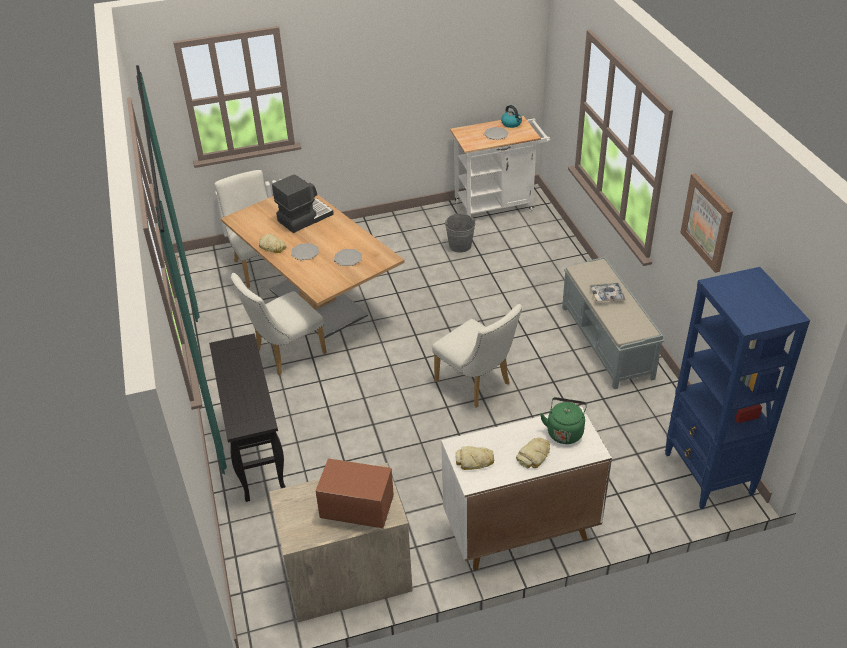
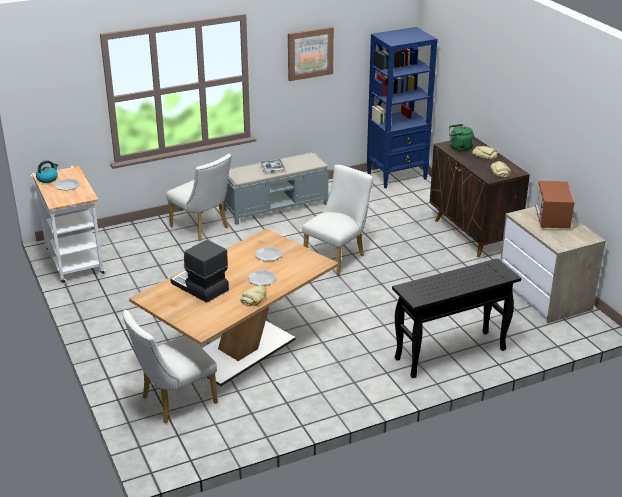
camera: 100 degrees left, 10 degrees down
(285, 354) = (321, 359): white chair -> white chair (202, 228)
(460, 245) = (143, 276): grey bucket -> none
(519, 531) = (473, 234): white cabinet -> brown cabinet

